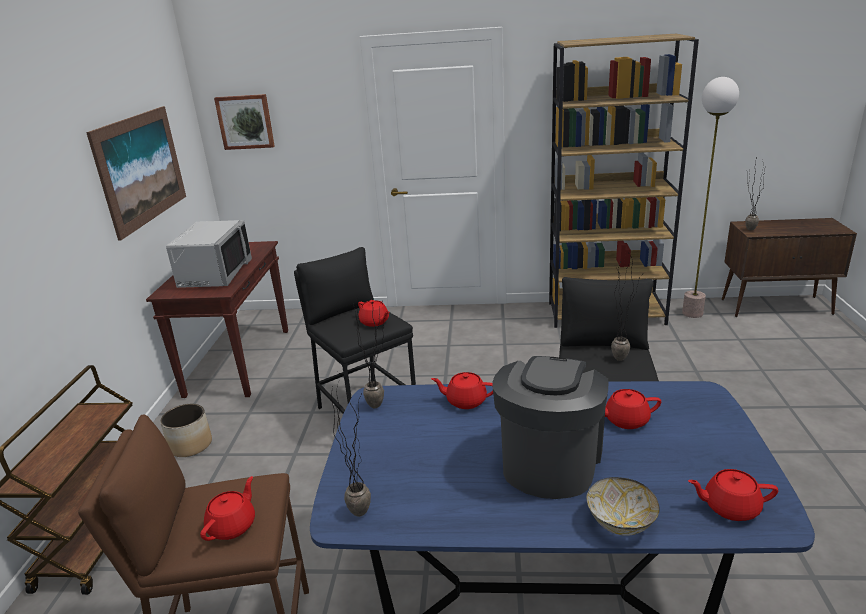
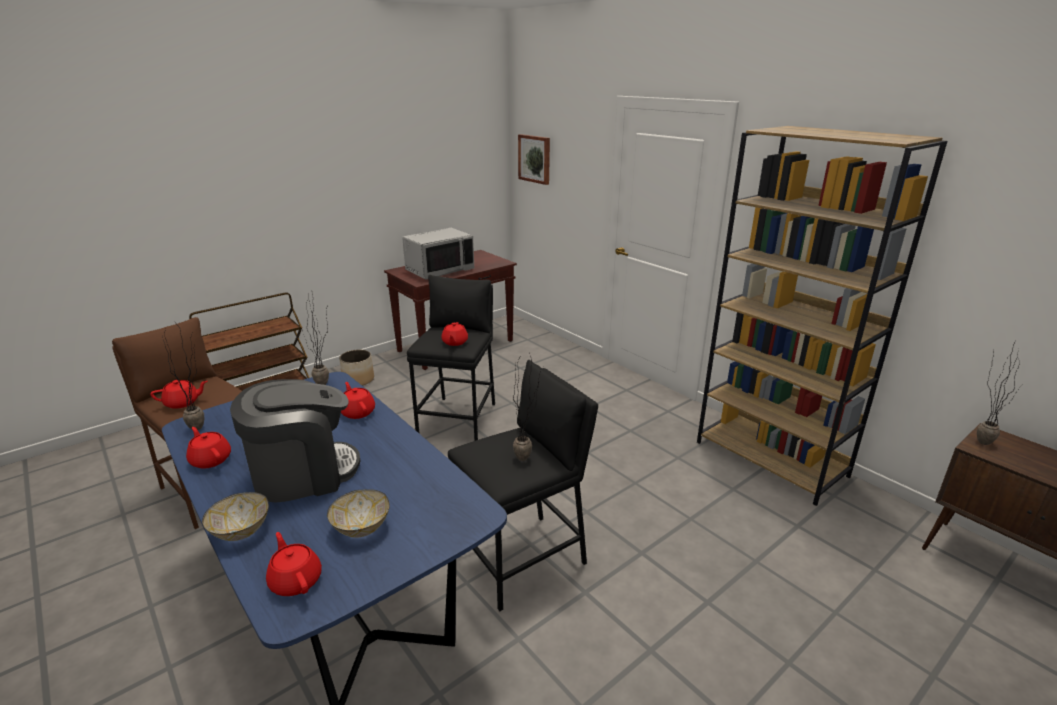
camera: 45 degrees right, 0 degrees up
(141, 168) = (417, 177): picture -> none
(625, 420) = (391, 487): red teapot -> red teapot (211, 459)
(676, 452) = (360, 528): none -> bowl
(693, 313) = (872, 514): floor lamp -> none

